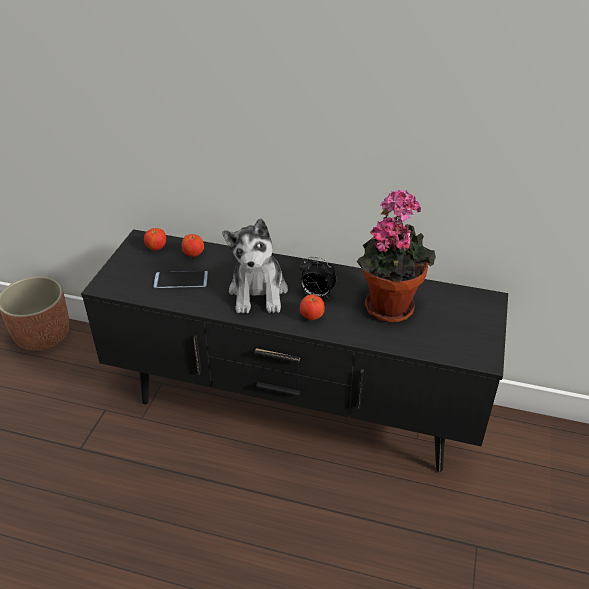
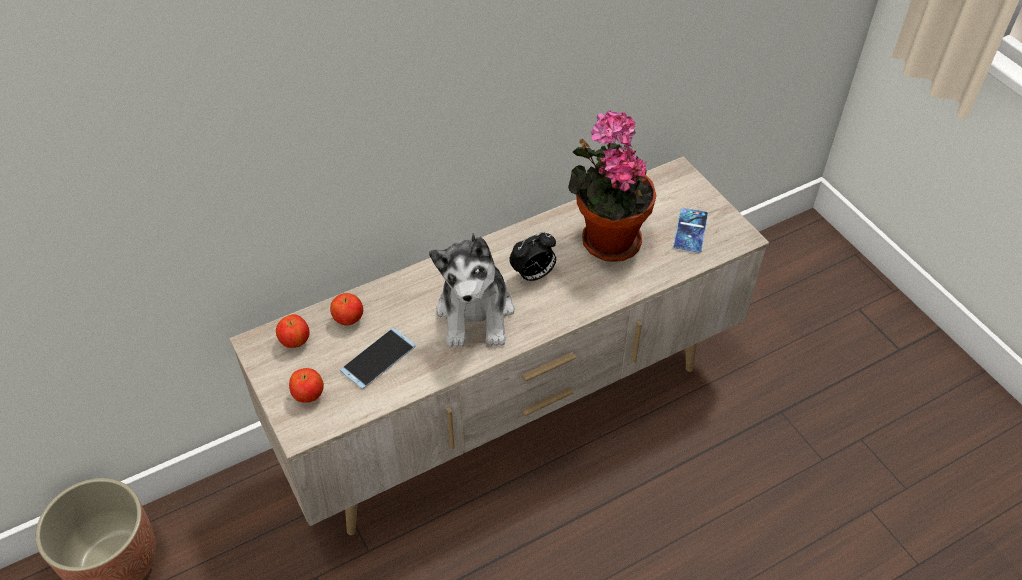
camera: 45 degrees left, 10 degrees up
(258, 292) = (476, 313): plush toy -> plush toy turned 45 degrees clockwise
(294, 411) = (510, 416): black tv stand -> beige tv stand
(311, 317) = (559, 302): apple -> apple (308, 395)
(452, 334) = (690, 230): none -> phone

